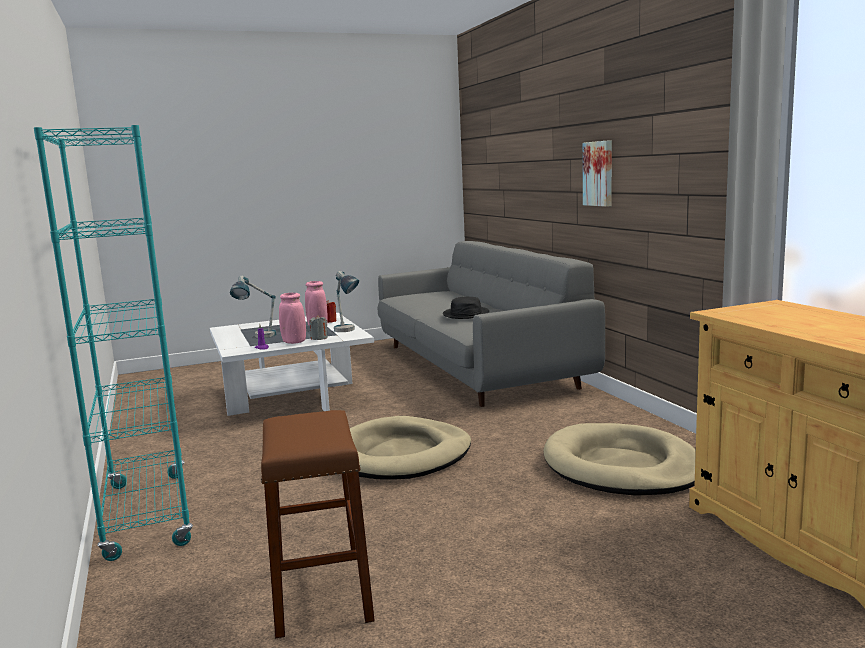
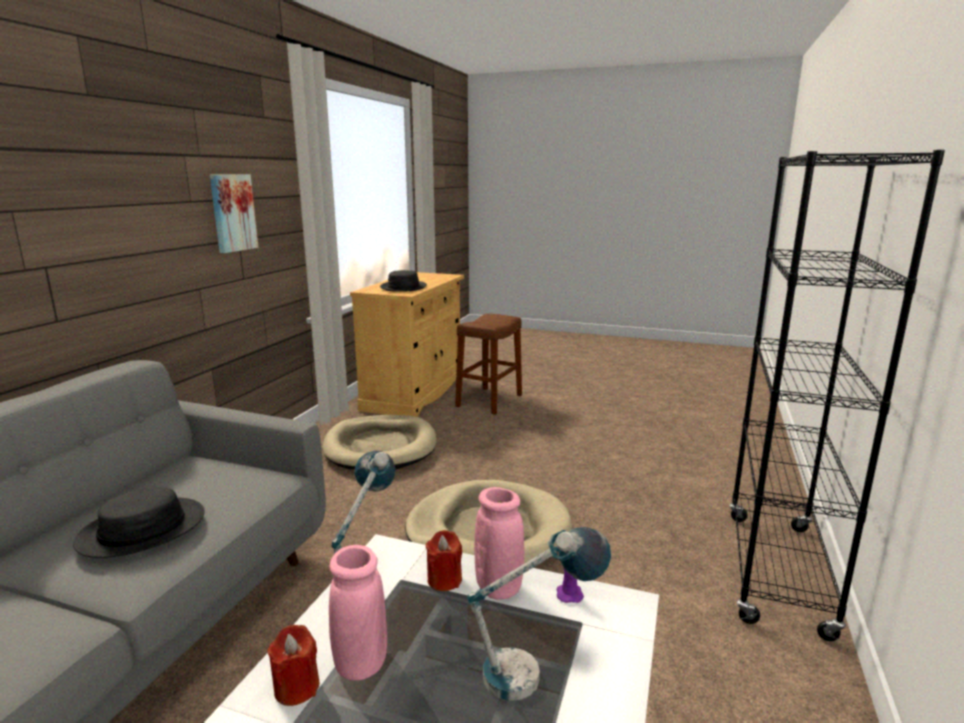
camera: 140 degrees left, 5 degrees up
(148, 514) = (776, 572): turquoise bookcase -> black bookcase
(319, 338) = (444, 580): grey candle -> red candle
(321, 592) = (652, 456): brown stool -> brown stool (489, 400)
(599, 173) = (109, 230): picture -> picture (232, 213)
(780, 317) = (403, 287): none -> black hat

